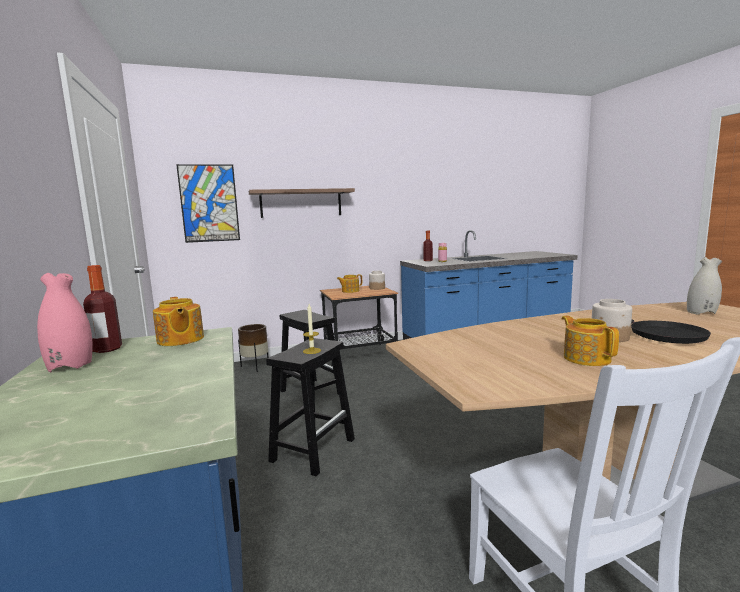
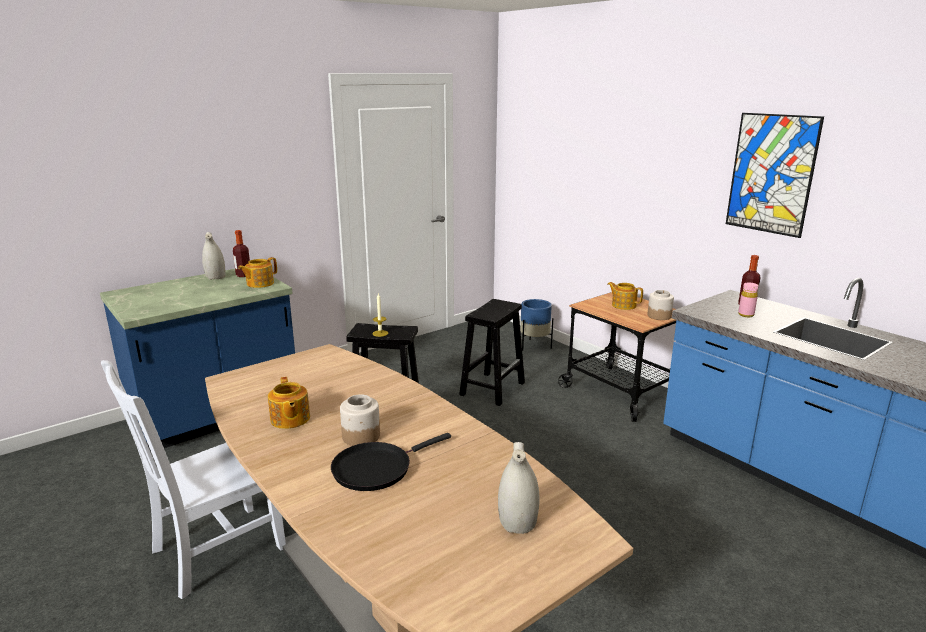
camera: 70 degrees right, 10 degrees up
(70, 366) = (215, 277): pink vase -> white vase
(209, 203) = (539, 159): picture -> picture (771, 174)
(255, 366) = (534, 346): brown planter -> blue planter
(301, 203) = (620, 173): shelf -> none
(586, 358) = (290, 419): teapot -> teapot turned 105 degrees clockwise

